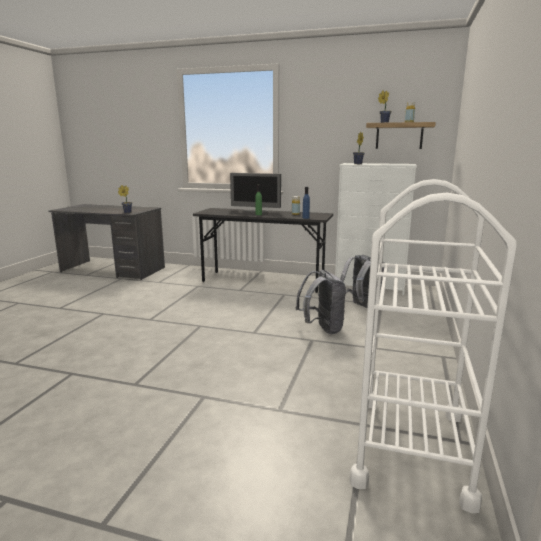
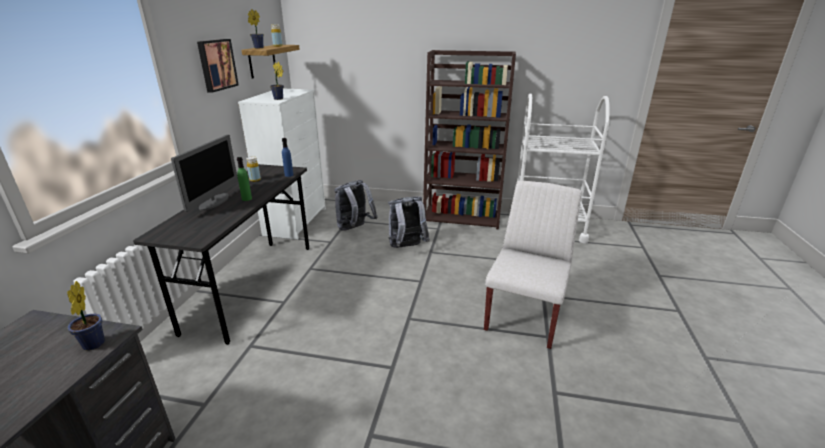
camera: 95 degrees left, 10 degrees up
(174, 377) = (524, 315): none -> white chair
(331, 132) = (216, 65): none -> picture
(420, 367) = (462, 217): none -> brown bookcase

